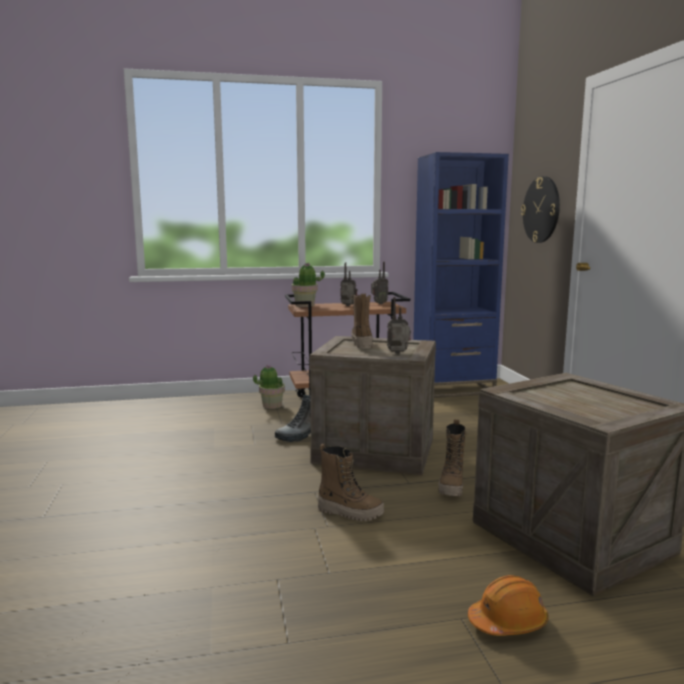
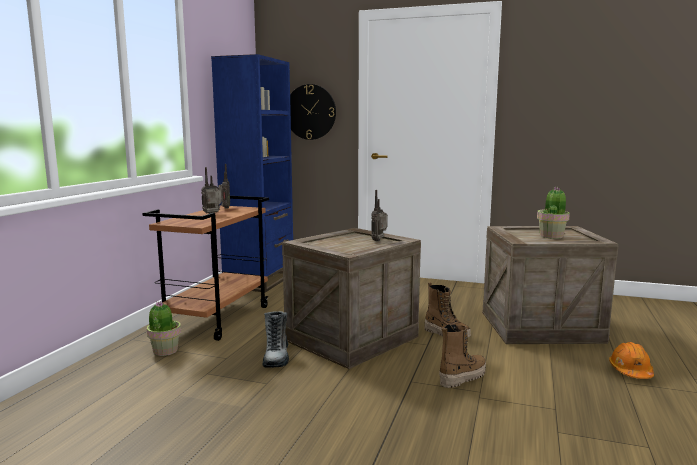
camera: 60 degrees left, 0 degrees up
(305, 305) = (174, 221): potted plant -> potted plant (551, 236)
(361, 343) = (330, 241): boot -> none

